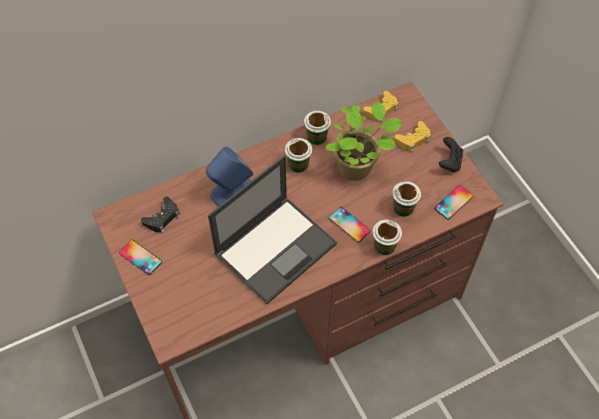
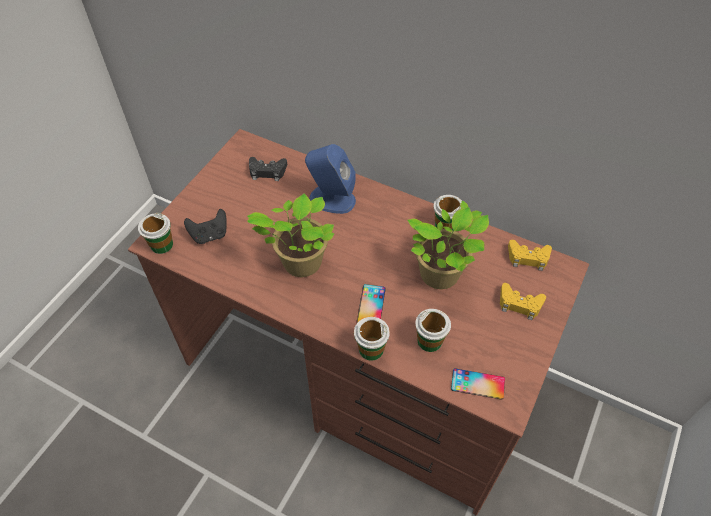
camera: 55 degrees right, 5 degrees down
(140, 257) = (219, 180): phone -> none
(276, 248) = (299, 263): laptop -> potted plant
(298, 164) = (402, 229): cup -> cup (161, 245)
(449, 162) = (523, 352): black game controller -> black game controller (210, 235)

